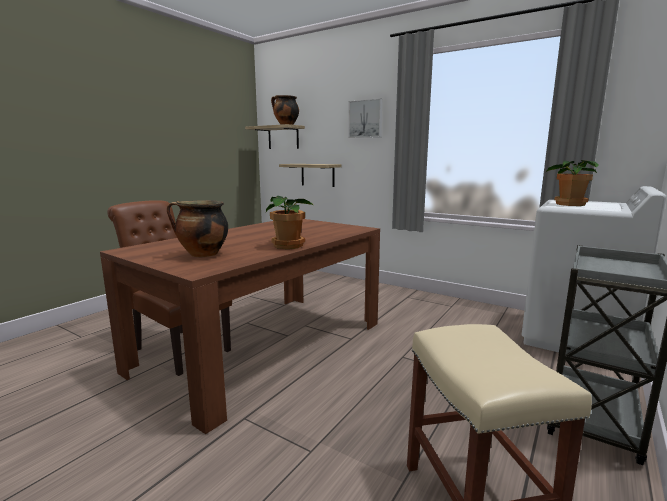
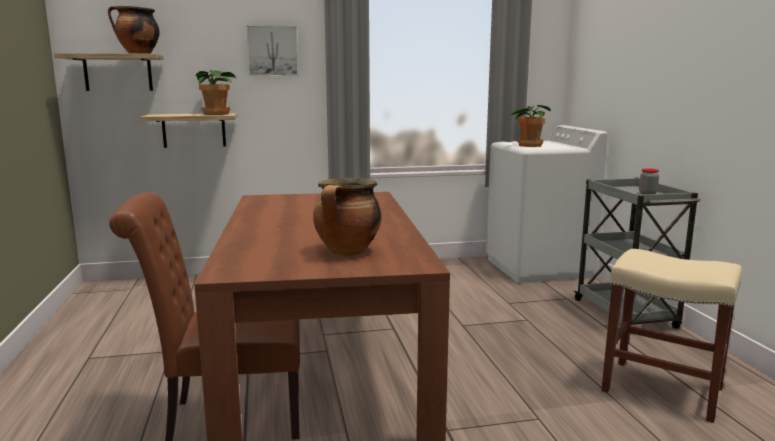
camera: 45 degrees left, 0 degrees up
(289, 245) = (385, 224): potted plant -> potted plant (216, 114)
(633, 273) = (647, 193): none -> jar

